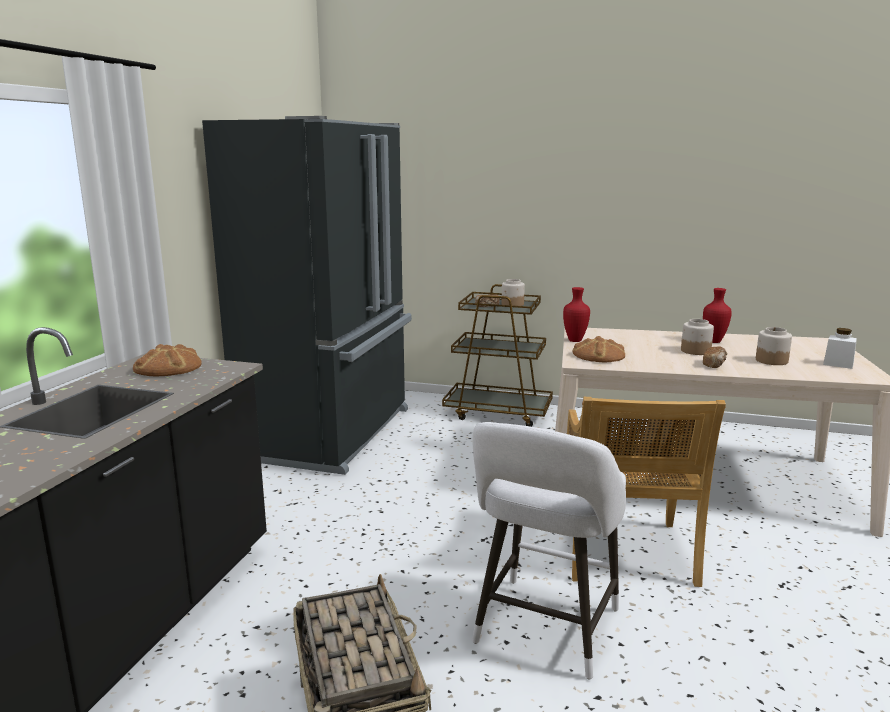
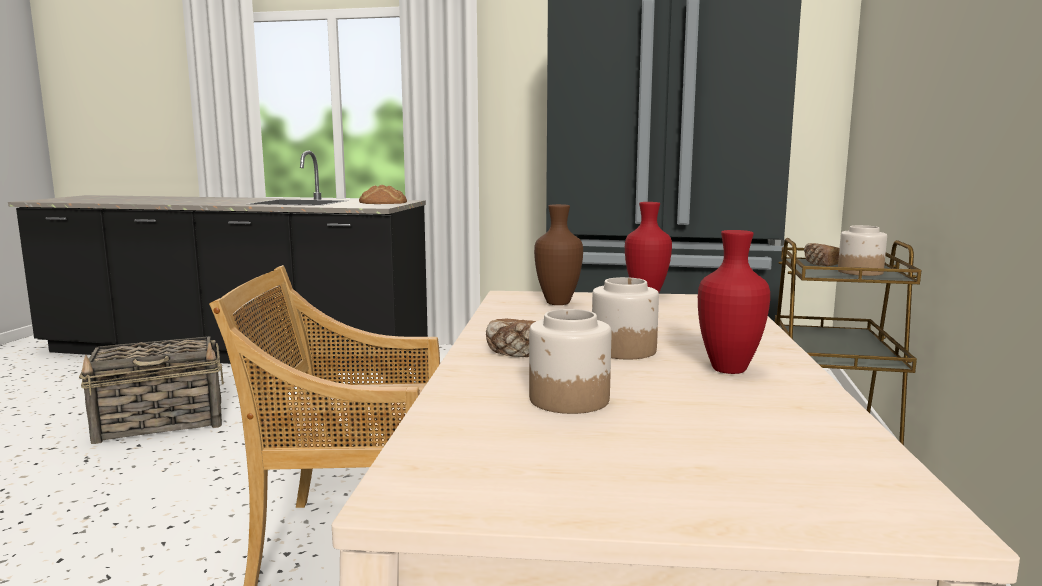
camera: 85 degrees right, 5 degrees down
(544, 631) = (218, 487): white stool -> none
(598, 355) = (558, 303): bread -> brown vase
(838, 364) = (565, 472): white jar -> none

